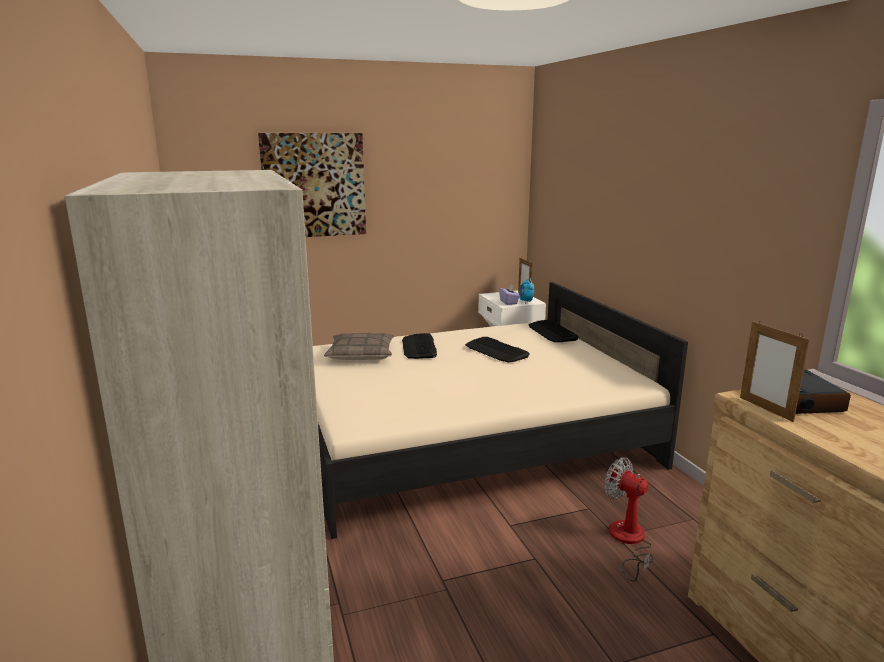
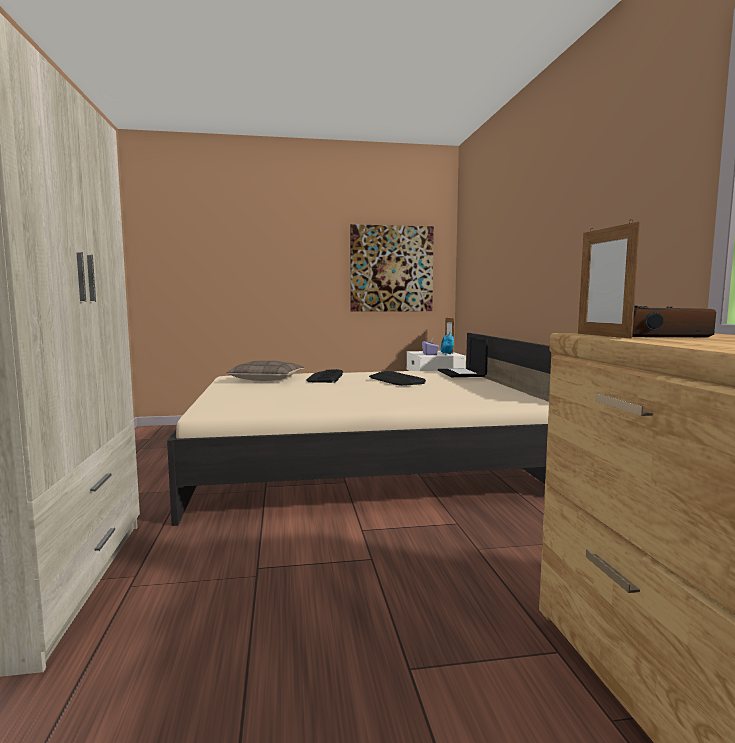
camera: 10 degrees right, 10 degrees down
(314, 185) = (254, 243): picture -> picture (391, 269)
(552, 332) = (462, 373): keyboard -> laptop
(628, 541) = (488, 554): fan -> none

